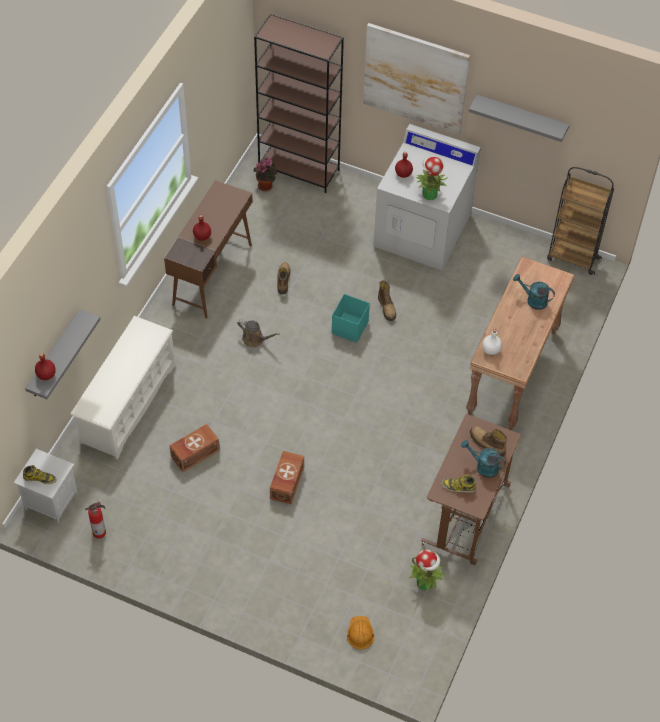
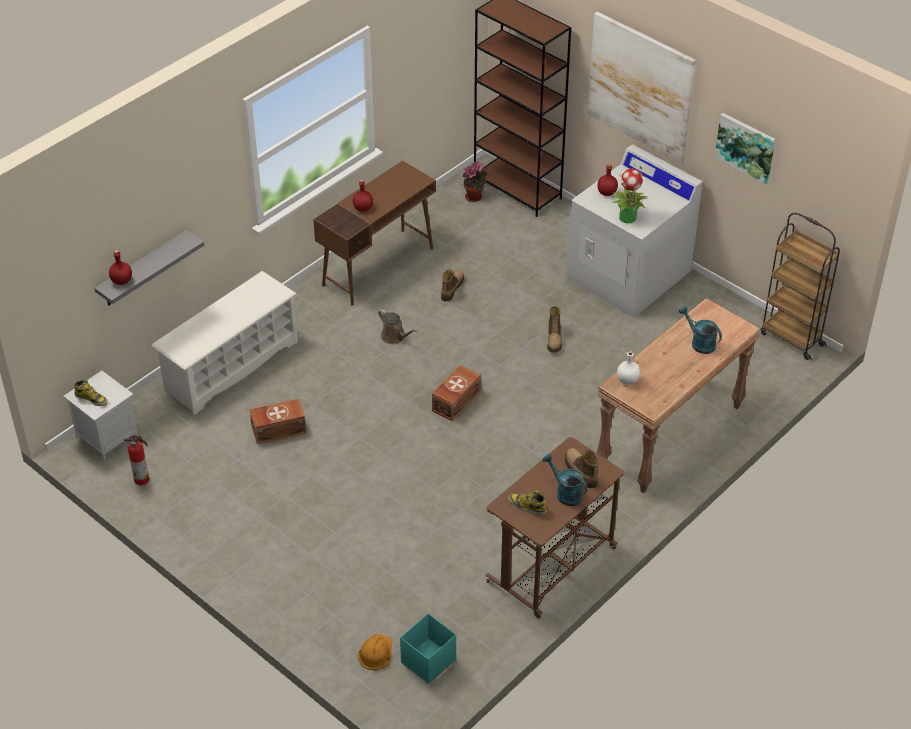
camera: 20 degrees right, 10 degrees down
(286, 483) = (363, 482): brown storage box -> brown storage box (455, 401)
(349, 328) = (503, 349): turquoise storage box -> turquoise storage box (427, 661)
(425, 582) = (473, 621): potted plant -> none
(521, 118) = (746, 147): grey shelf -> picture

